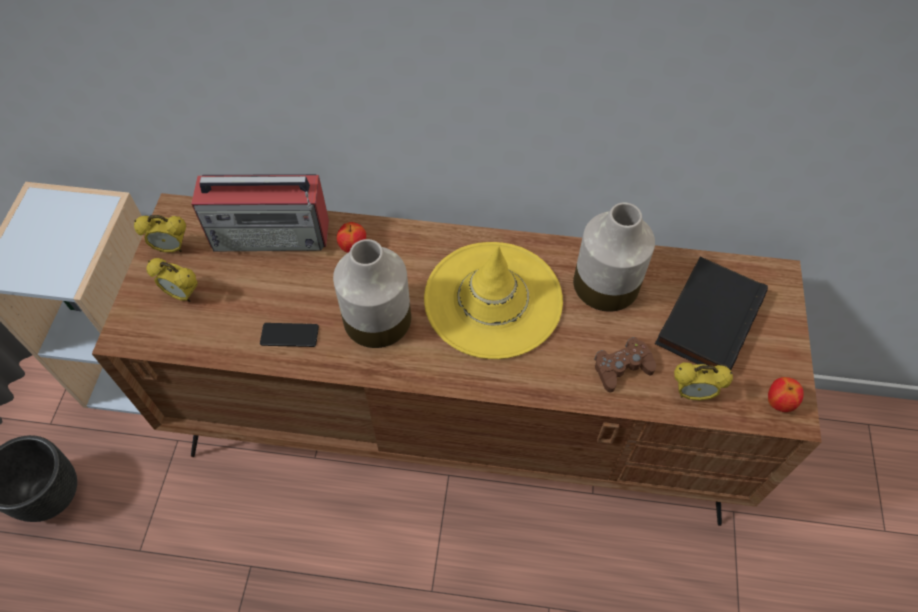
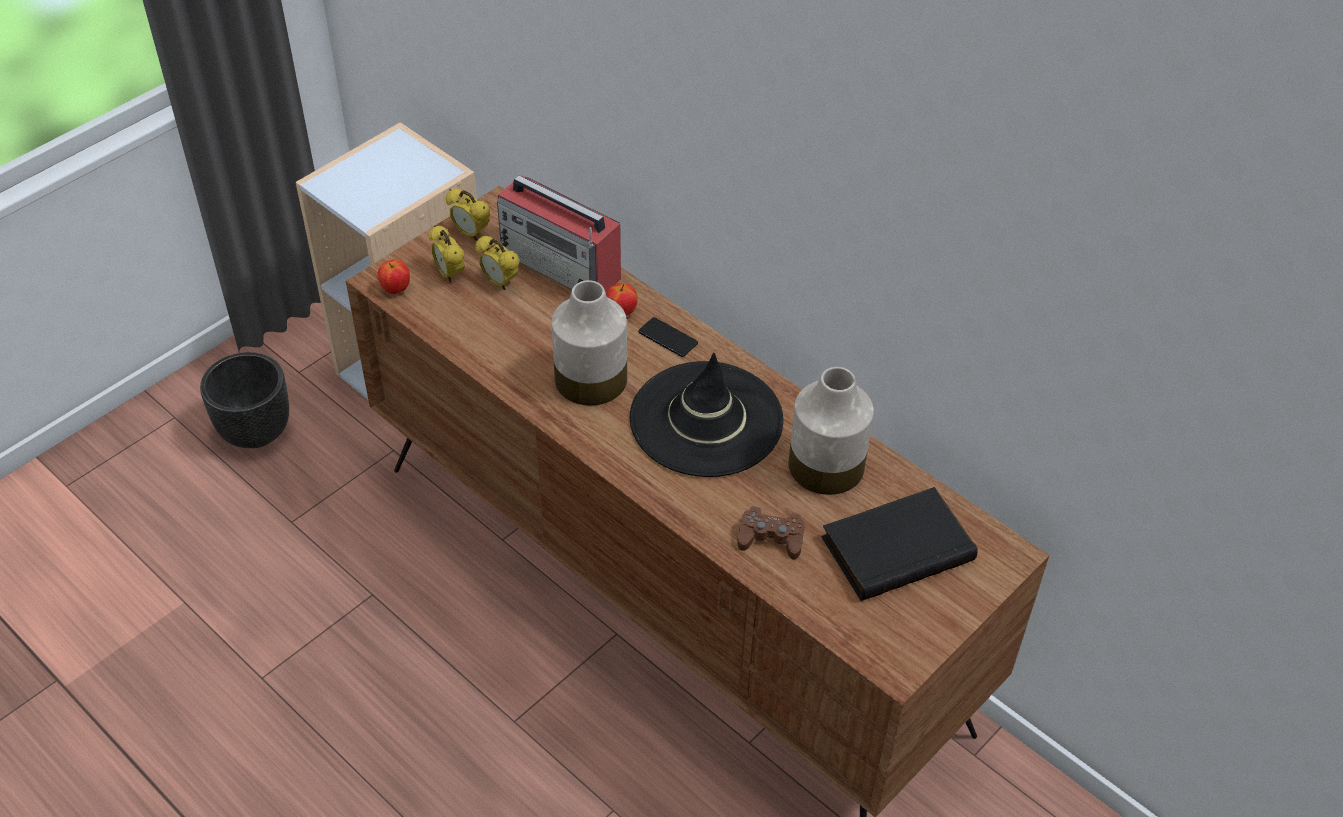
camera: 35 degrees right, 10 degrees down
(289, 335) = (507, 351): phone -> phone (668, 338)
(493, 299) = (706, 420): yellow hat -> black hat
(692, 393) = (816, 595): alarm clock -> alarm clock (499, 282)
(778, 403) = (892, 651): apple -> apple (396, 289)

